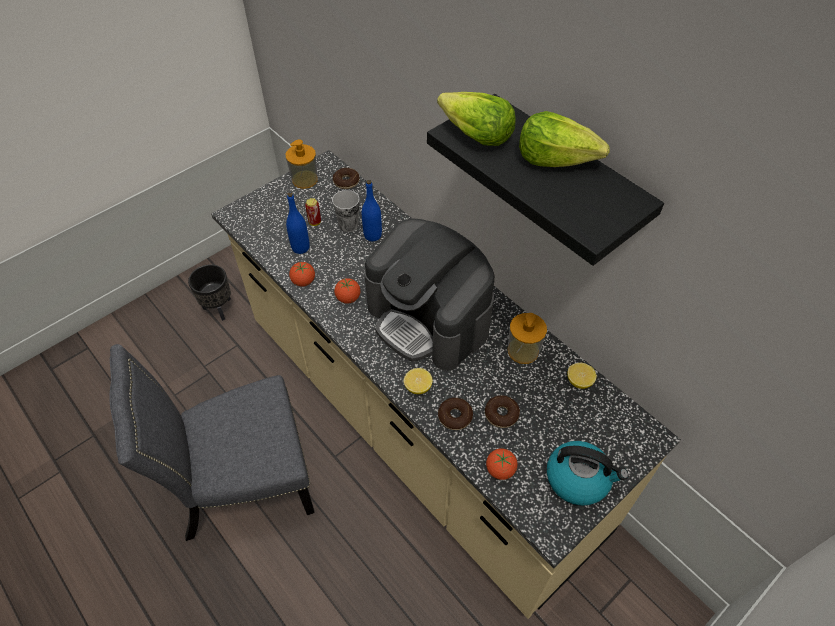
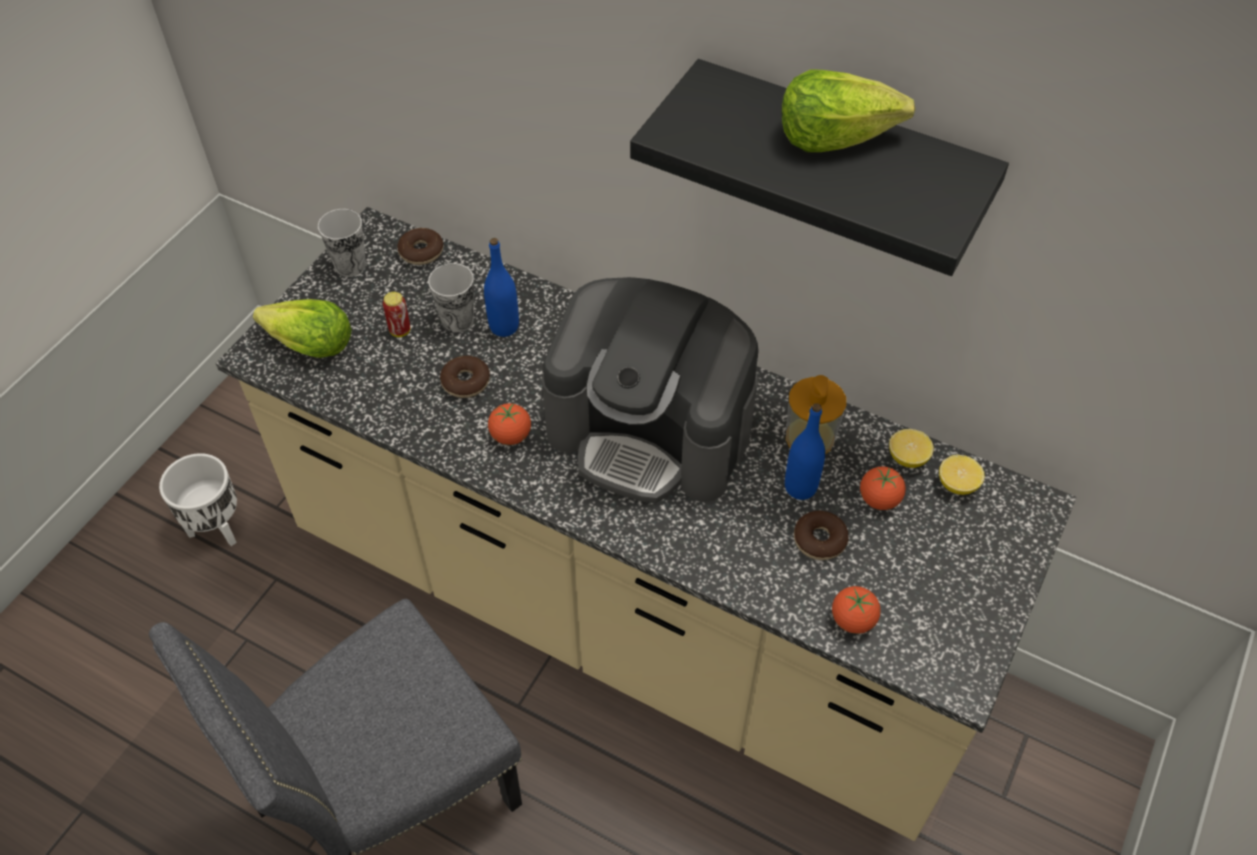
camera: 20 degrees left, 0 degrees up
(219, 309) = (217, 528): black planter -> white planter
(300, 247) = (396, 378): blue bottle -> blue bottle (800, 487)
(303, 281) = (426, 430): tomato -> tomato (879, 499)
(305, 179) = (350, 265): soap dispenser -> cup
(418, 387) = (680, 538): lemon -> lemon (957, 484)
(455, 416) = (754, 565): donut -> donut (466, 382)
(475, 135) = (704, 129): lettuce -> lettuce (309, 345)
(578, 478) = (965, 596): kettle -> none

